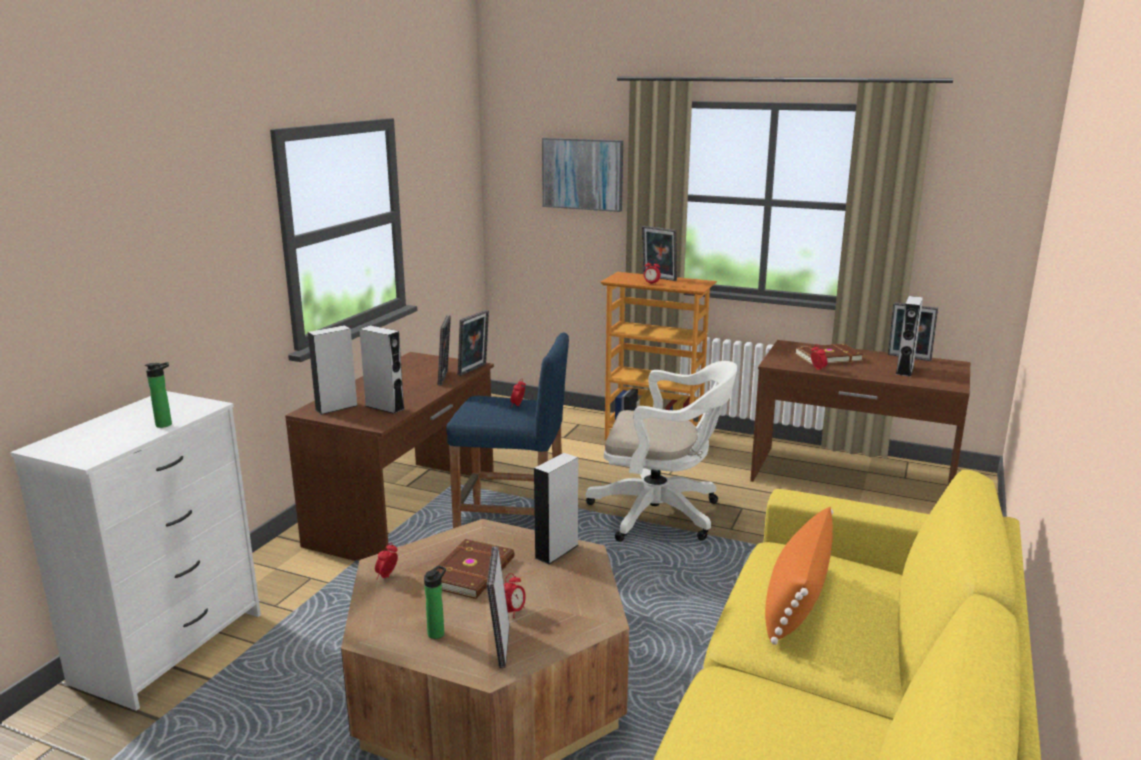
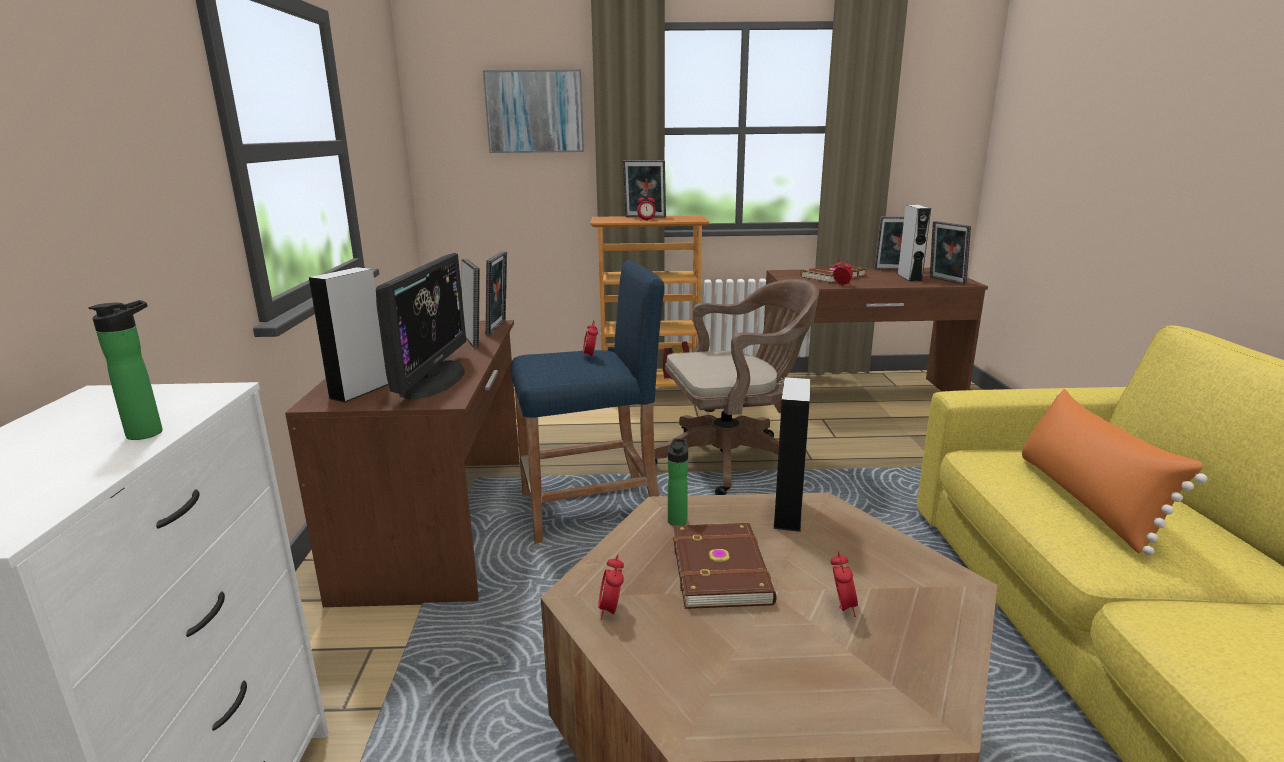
camera: 25 degrees left, 0 degrees up
(385, 407) = (432, 380): grey speaker -> monitor
(438, 632) = (785, 676): bottle -> bottle (677, 519)
(499, 646) = (891, 666): picture frame -> picture frame (945, 281)
(662, 514) = (733, 460): white office chair -> brown office chair

